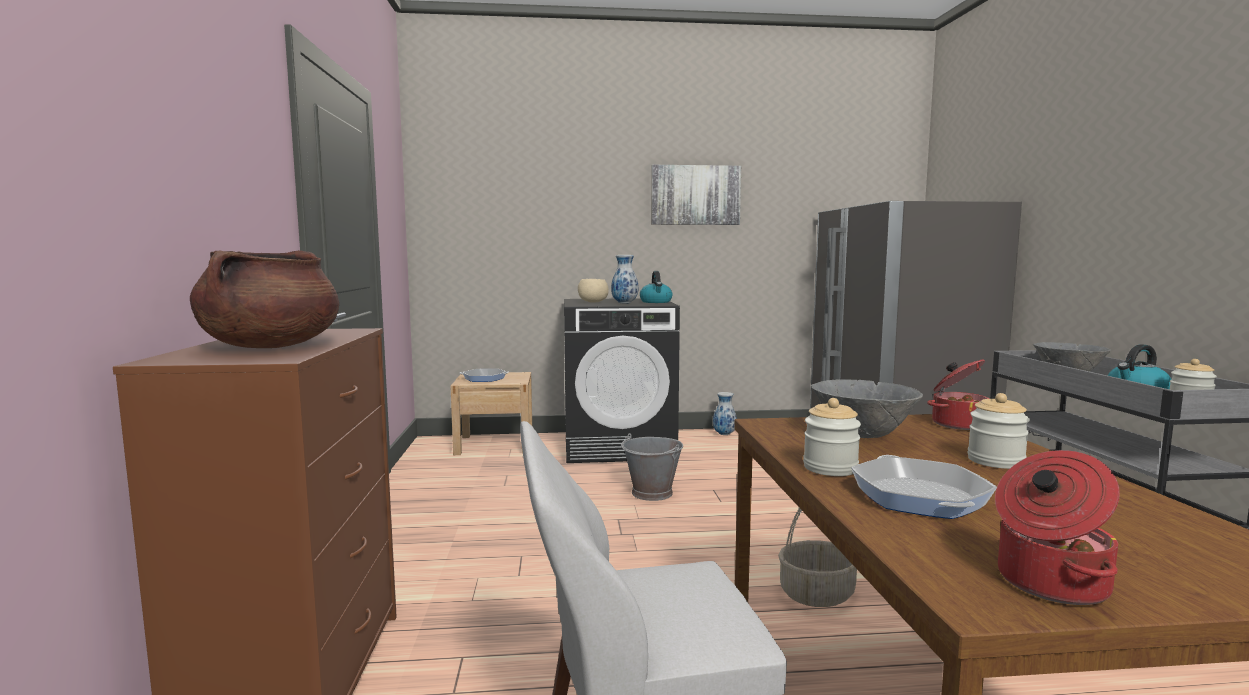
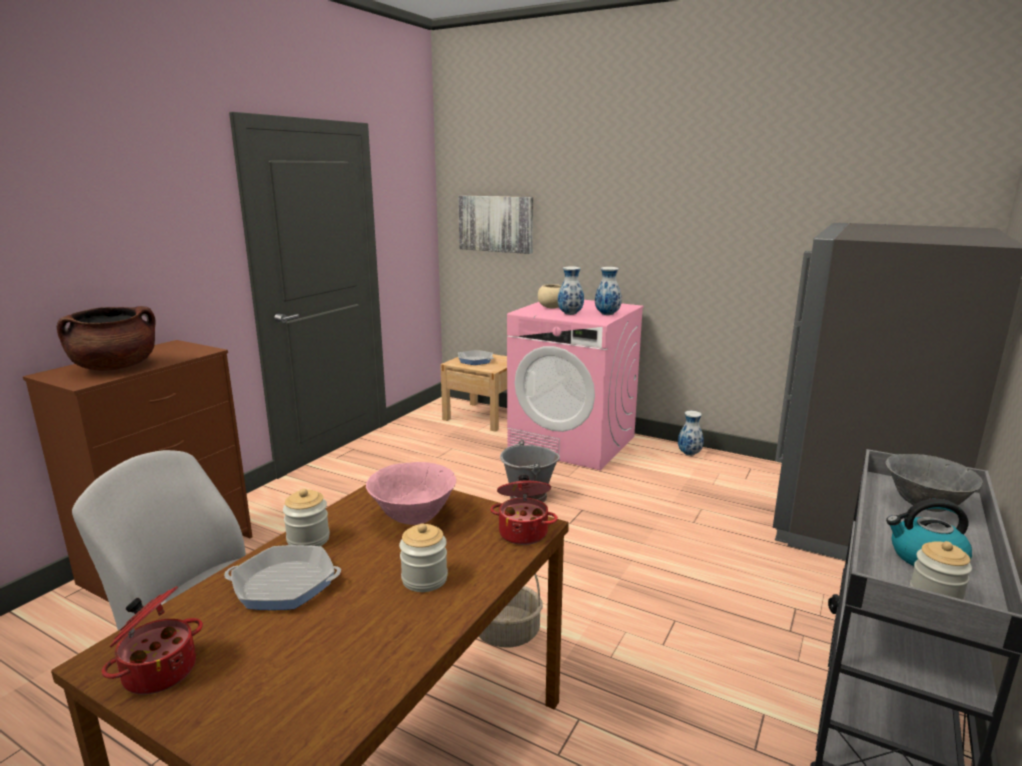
camera: 35 degrees right, 10 degrees up
(619, 446) = (573, 442): black washing machine -> pink washing machine
(656, 302) = (607, 314): kettle -> vase
(695, 195) = (687, 198): picture -> picture (496, 224)
(862, 436) = (413, 519): grey bowl -> pink bowl
(919, 496) = (284, 585): frying pan -> frying pan turned 60 degrees clockwise

